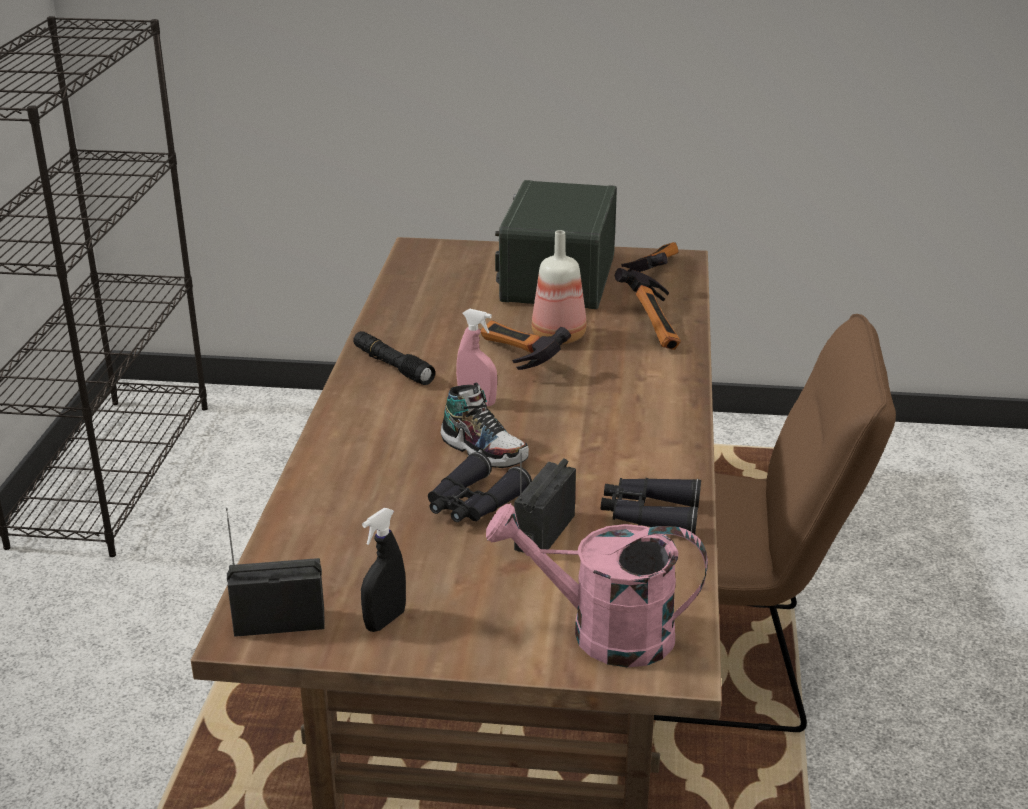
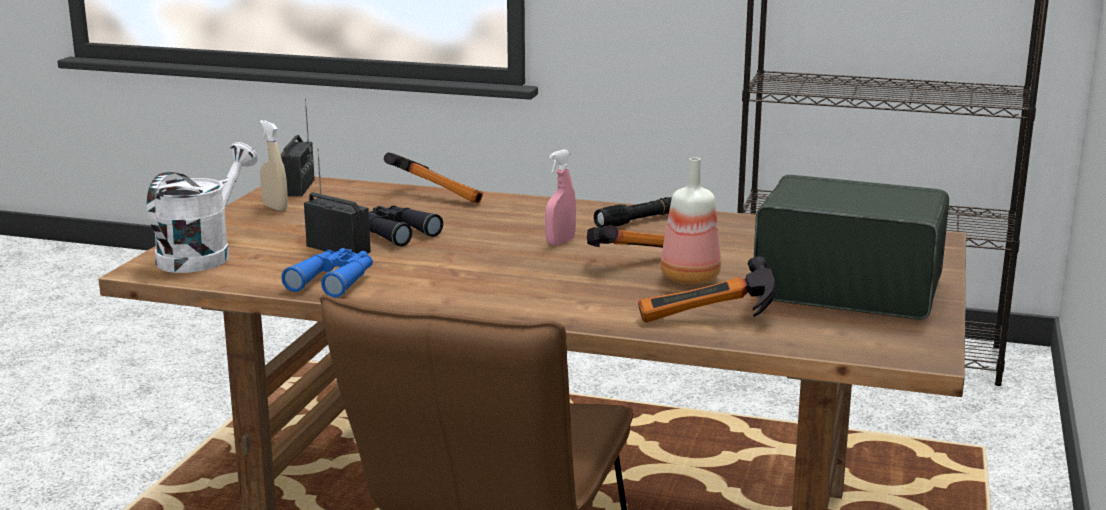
camera: 100 degrees right, 10 degrees down
(385, 620) = (275, 207): black spray bottle -> beige spray bottle
(484, 450) = (474, 240): shoe -> none
(603, 633) = (202, 255): pink watering can -> white watering can
(649, 273) = (869, 333): hammer -> hammer (439, 195)
(649, 515) = (334, 281): black binoculars -> blue binoculars

